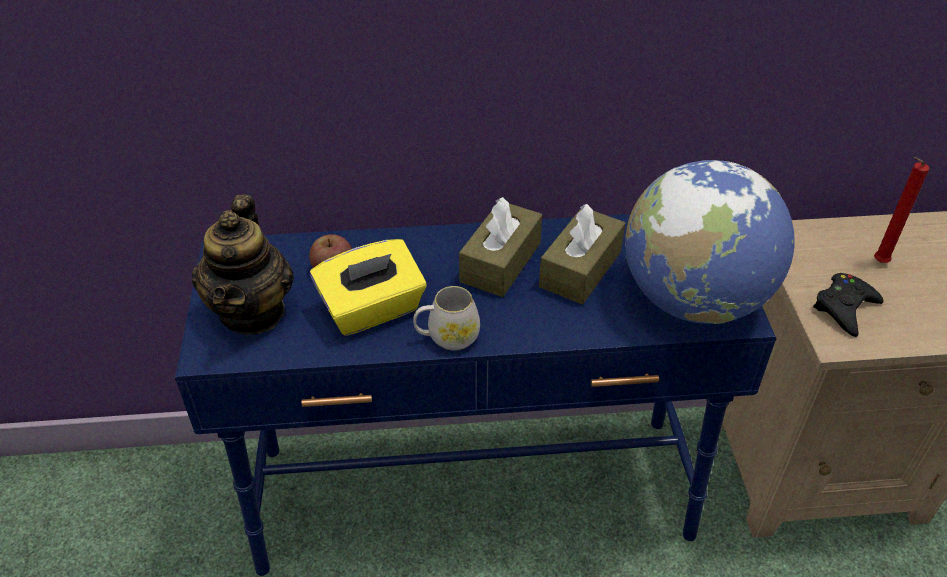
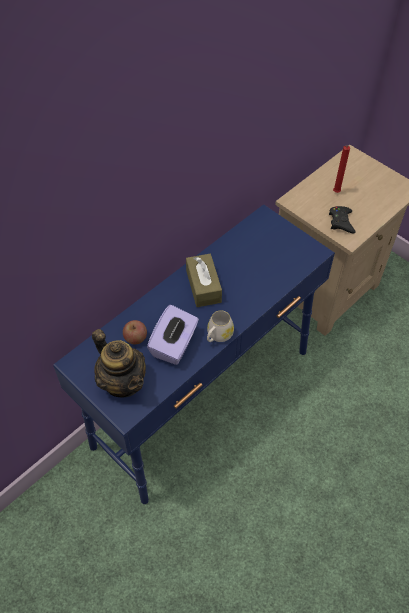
camera: 40 degrees left, 10 degrees up
(372, 310) = (174, 345): yellow tissue box -> purple tissue box
(580, 269) = (238, 268): brown tissue box -> none
(694, 300) = (293, 255): globe -> none

